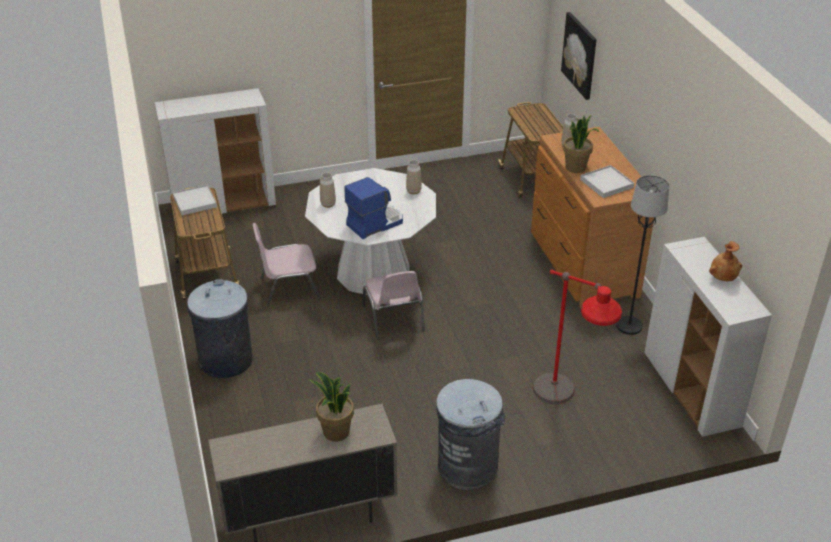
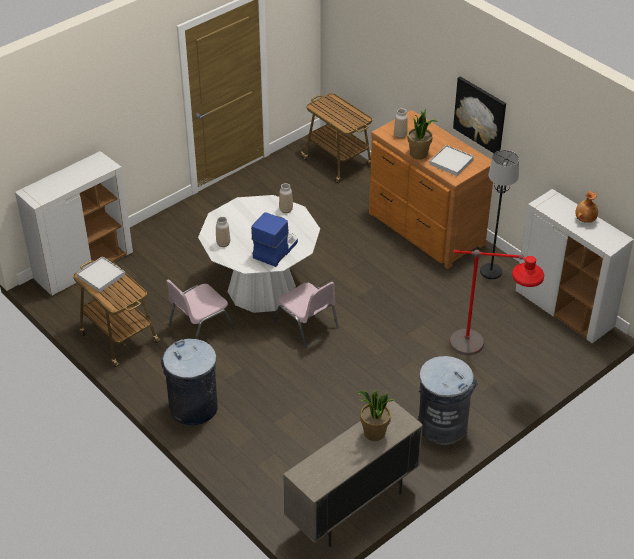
camera: 25 degrees left, 5 degrees up
(580, 55) = (373, 50): picture -> picture (480, 115)

